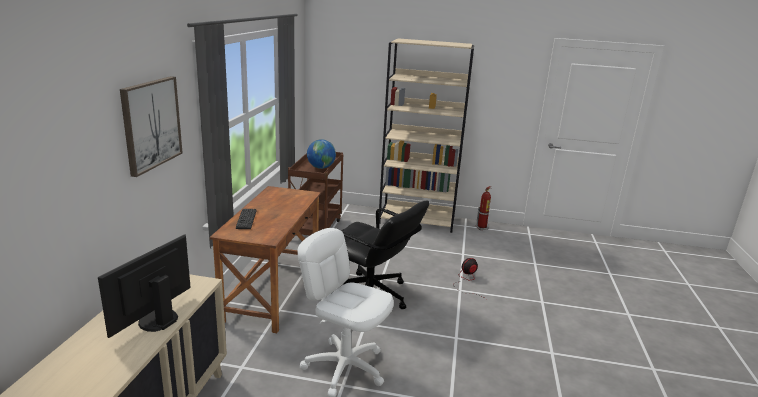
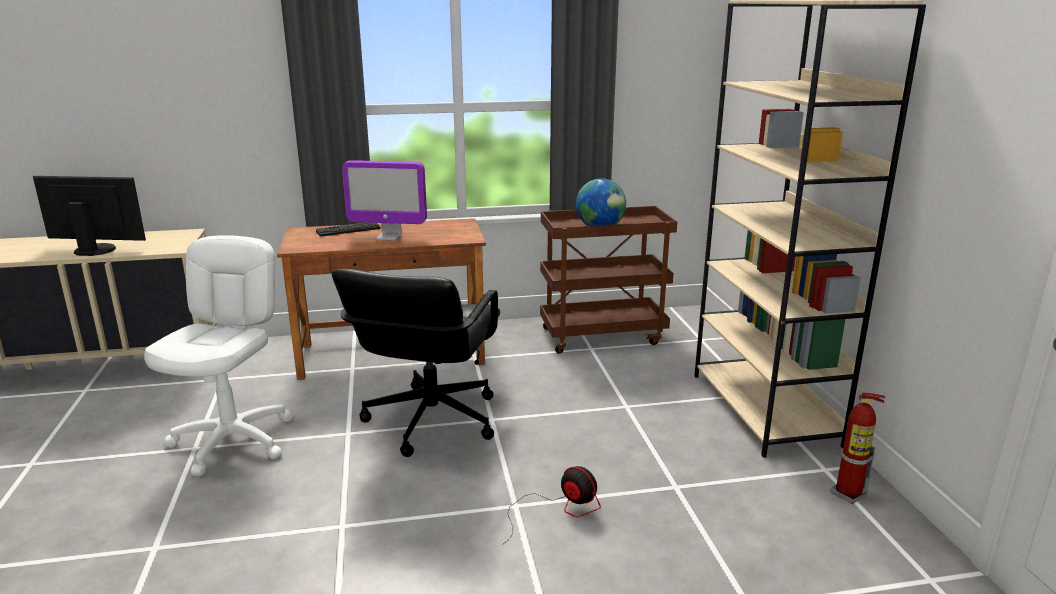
camera: 70 degrees right, 0 degrees up
(151, 124) = (213, 70): picture -> none
(279, 211) = (388, 237): none -> monitor

